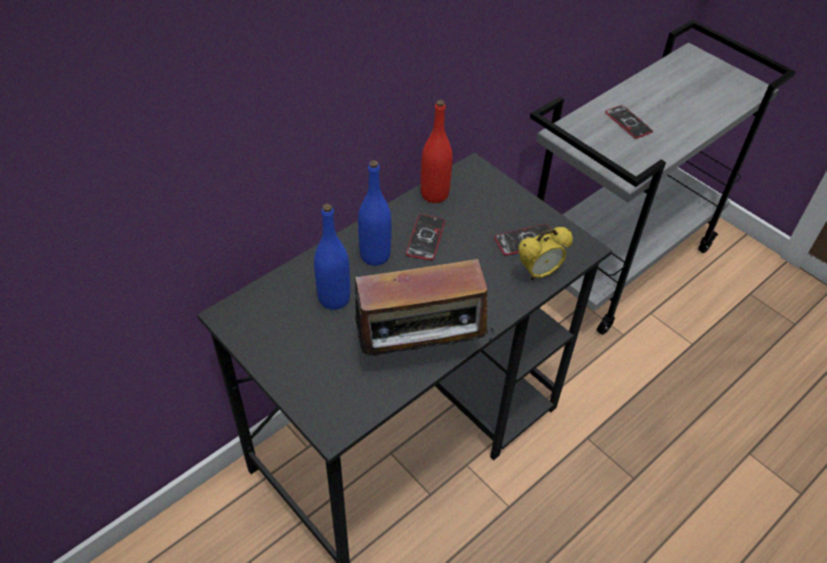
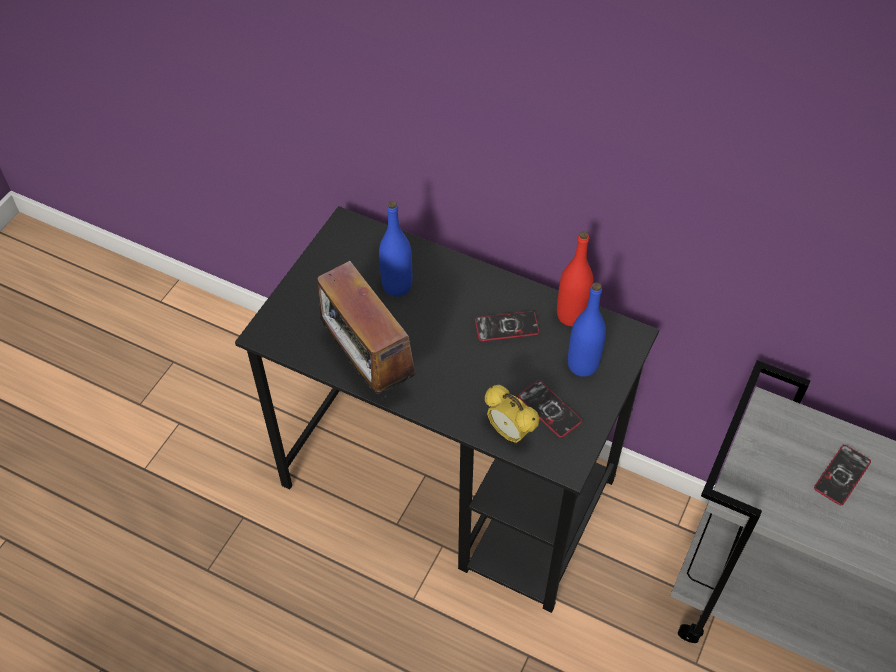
camera: 70 degrees right, 5 degrees up
(375, 255) = (463, 296): blue bottle -> blue bottle (582, 365)

